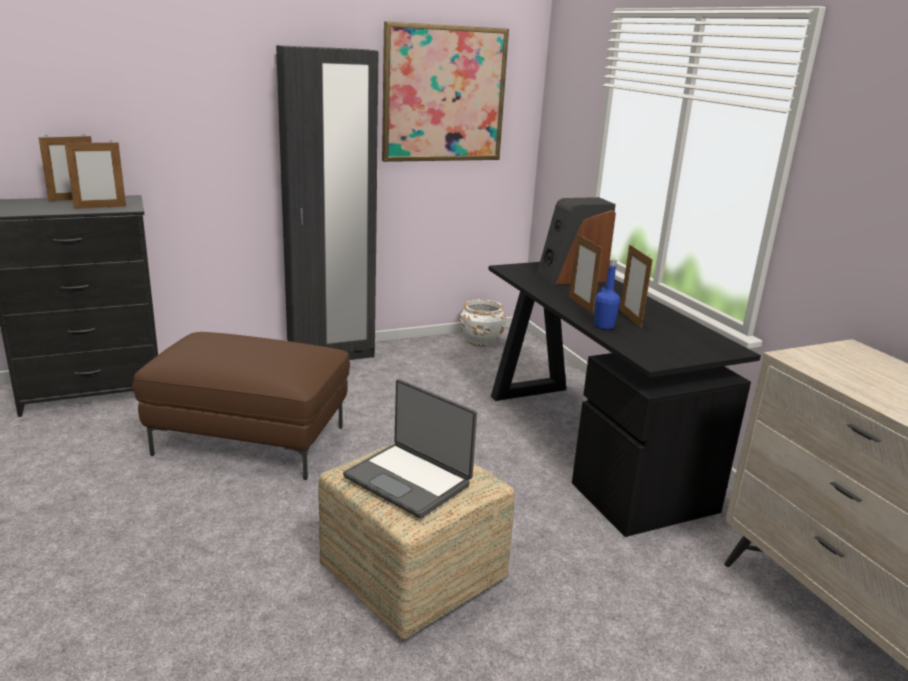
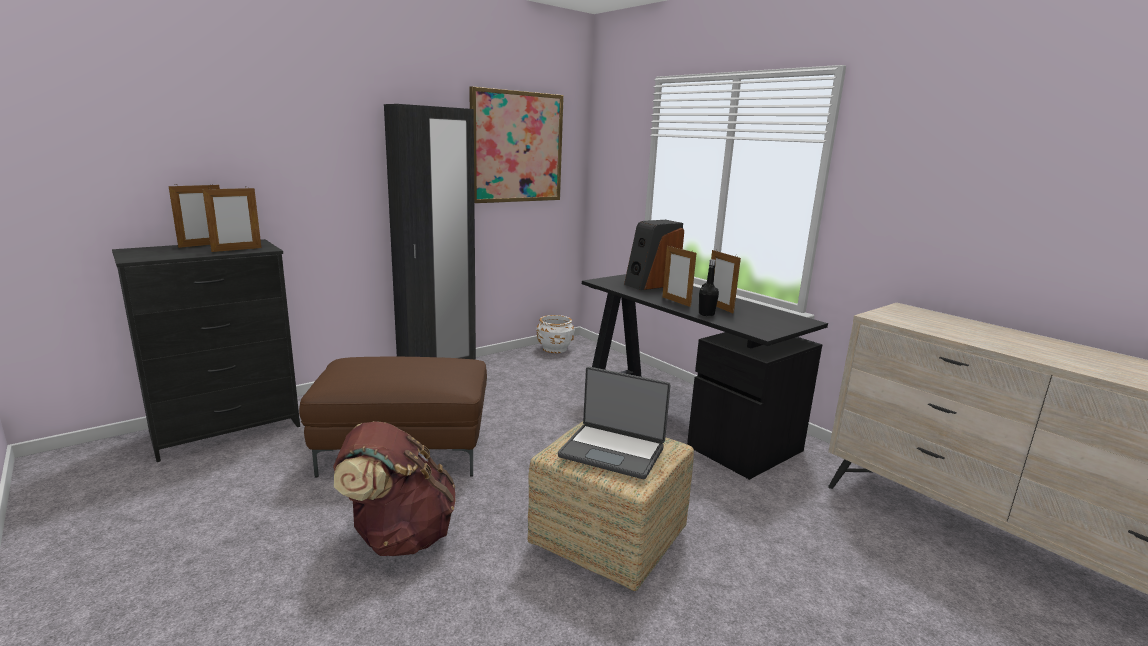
camera: 15 degrees left, 5 degrees down
(198, 532) = (398, 536): none -> brown backpack
(604, 326) = (706, 314): blue bottle -> black bottle

